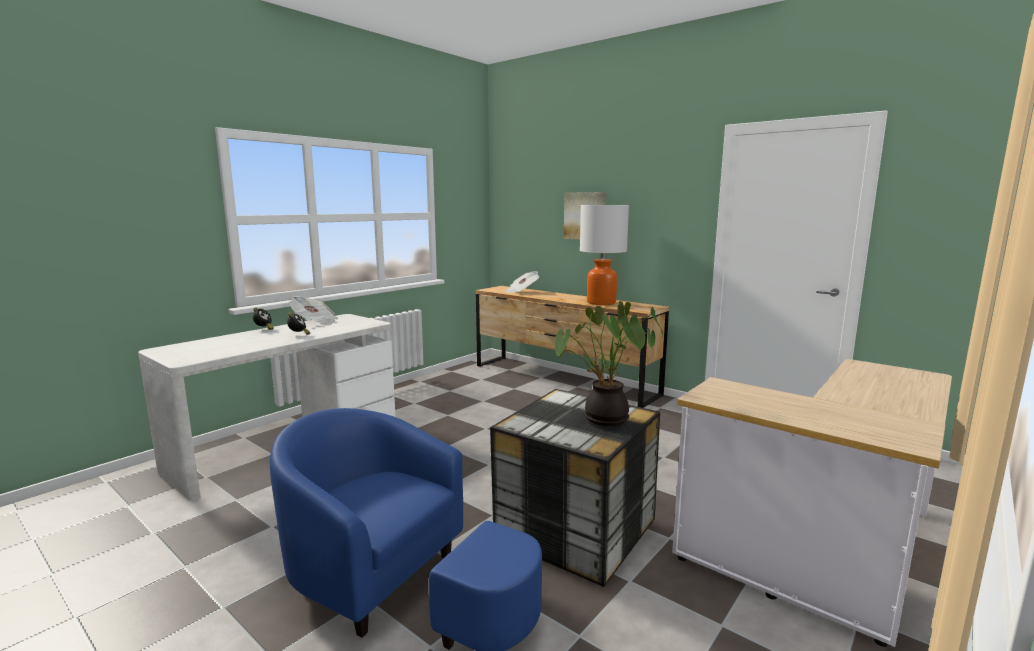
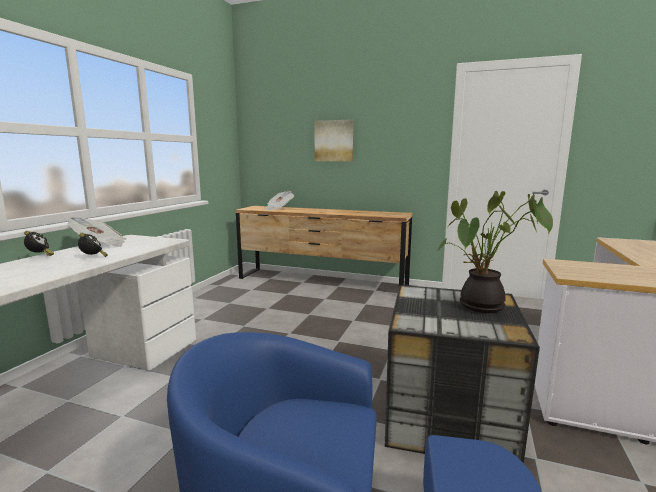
camera: 20 degrees left, 0 degrees up
(601, 303) = (358, 213): table lamp -> none

